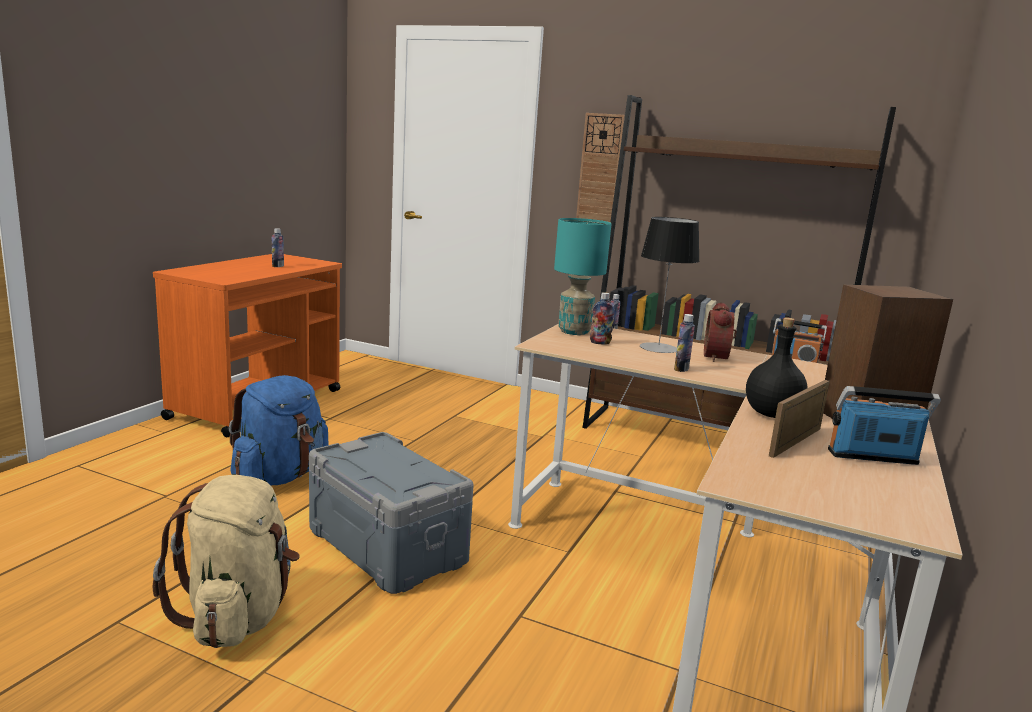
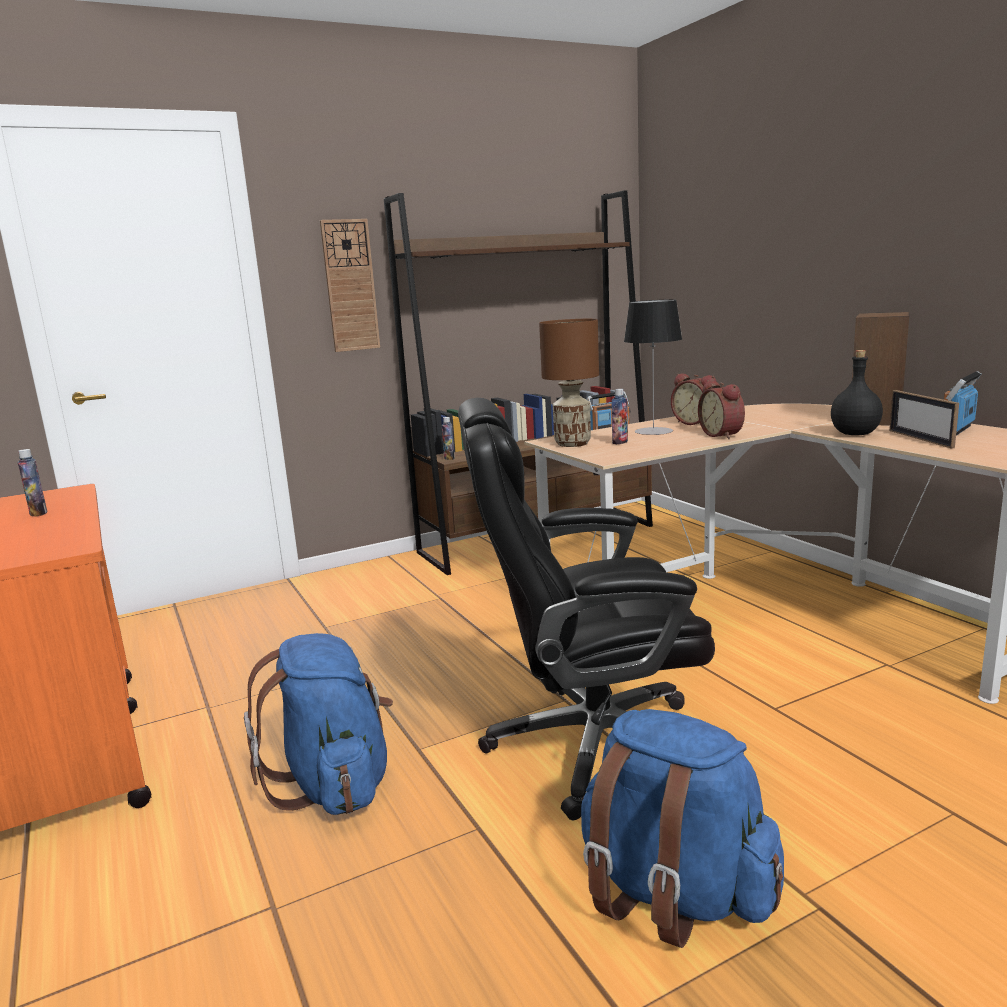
camera: 50 degrees left, 0 degrees up
(237, 615) = (673, 892): beige backpack -> blue backpack
(388, 545) = (590, 746): grey storage box -> black office chair
(574, 331) = (571, 444): turquoise table lamp -> brown table lamp
(681, 369) = (723, 435): bottle -> alarm clock

